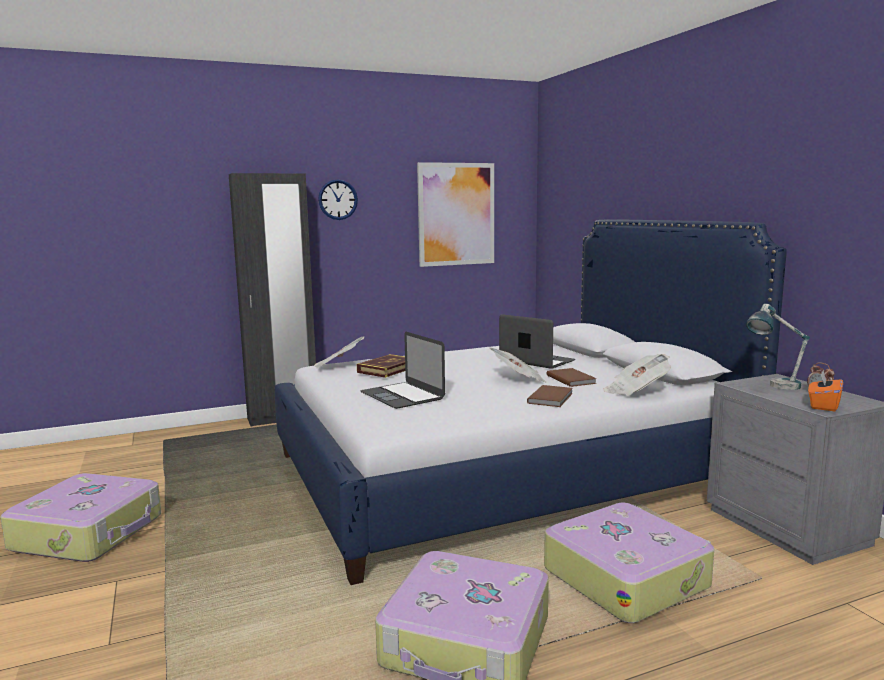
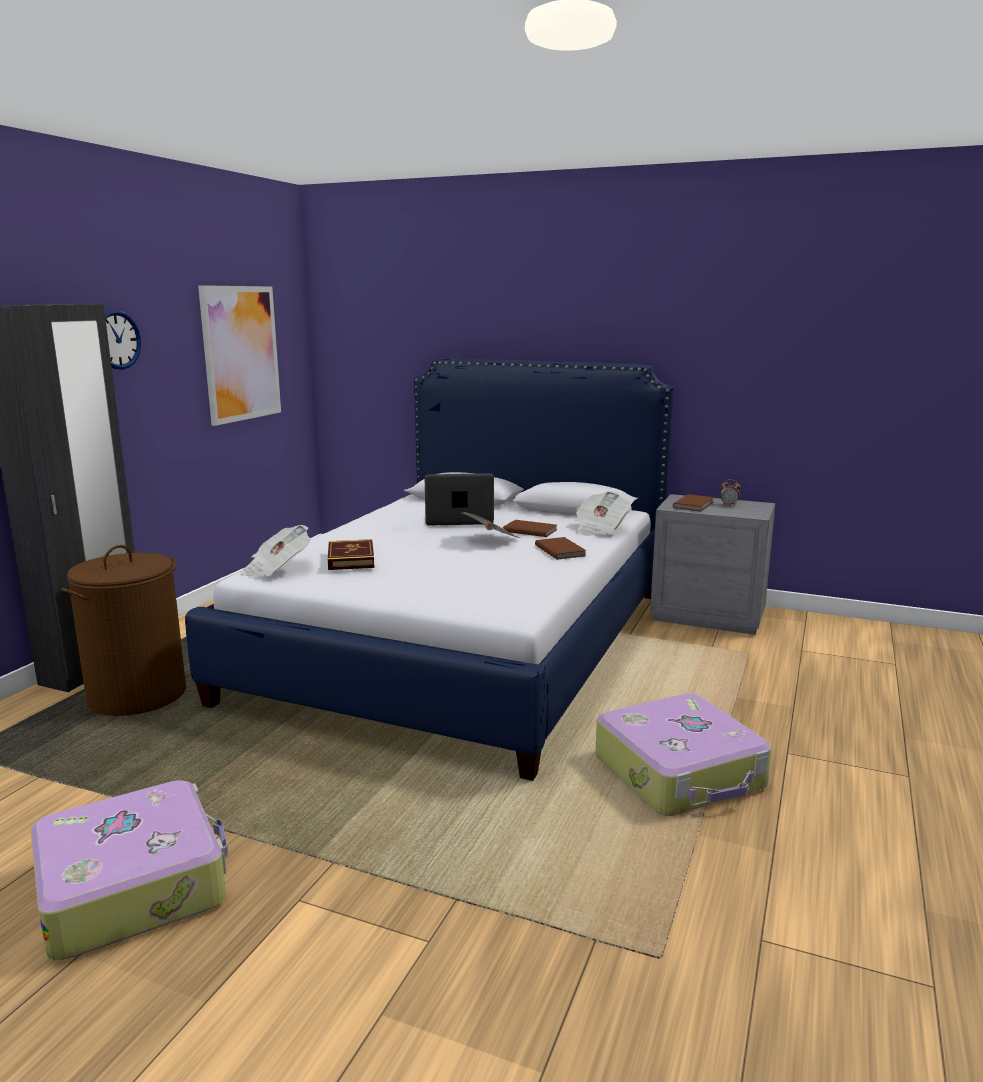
camera: 45 degrees left, 5 degrees up
(272, 438) = (137, 695): none -> brown laundry basket
(402, 395) = (438, 580): laptop -> none
(626, 577) = (686, 685): suitcase -> none
(774, 387) = (695, 505): table lamp -> brown book
(823, 405) = (749, 512): orange tissue box -> none

